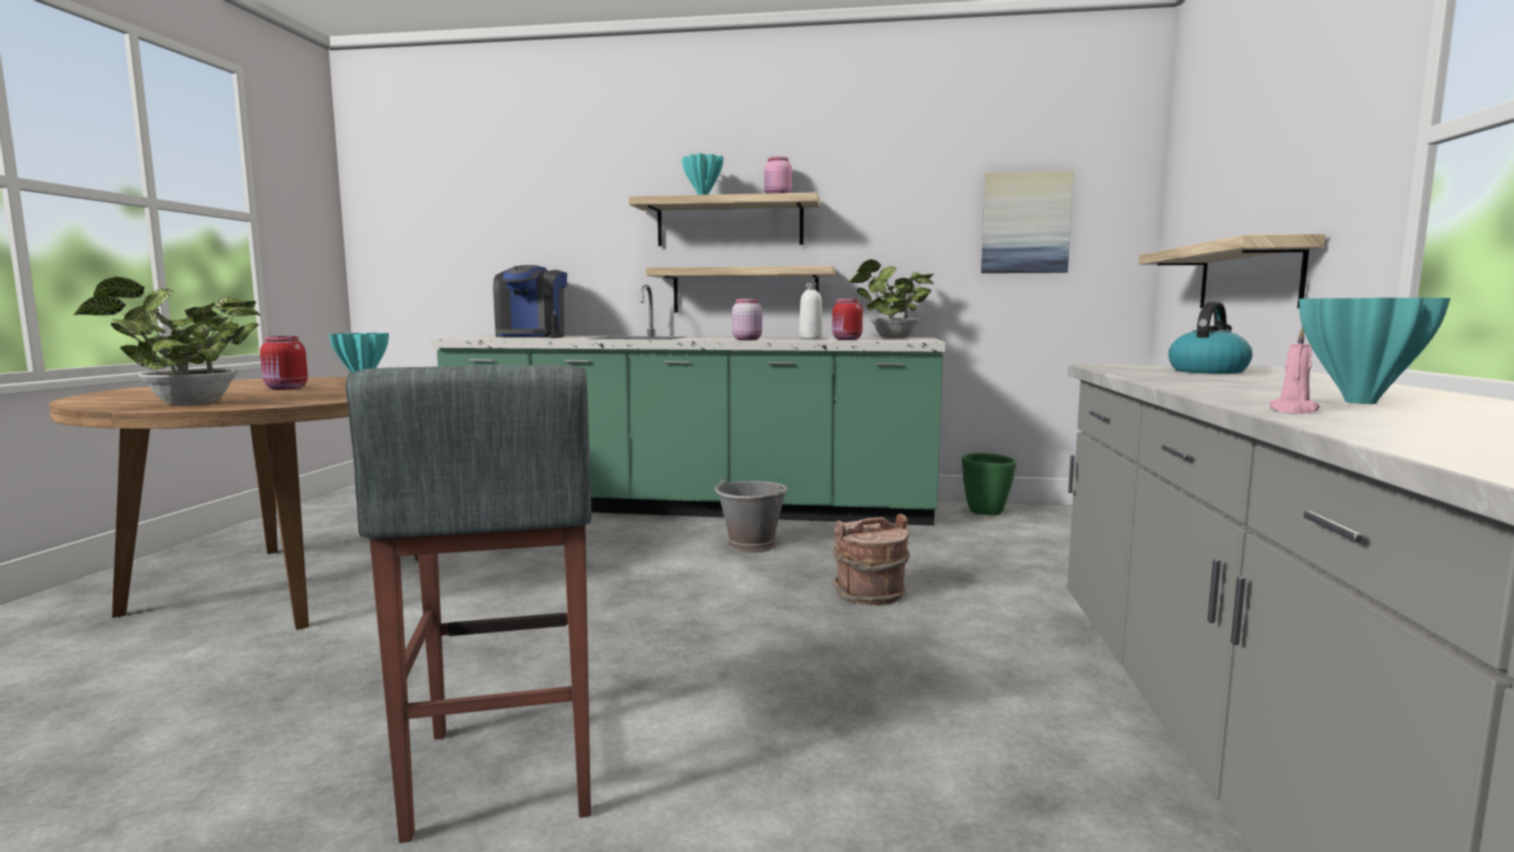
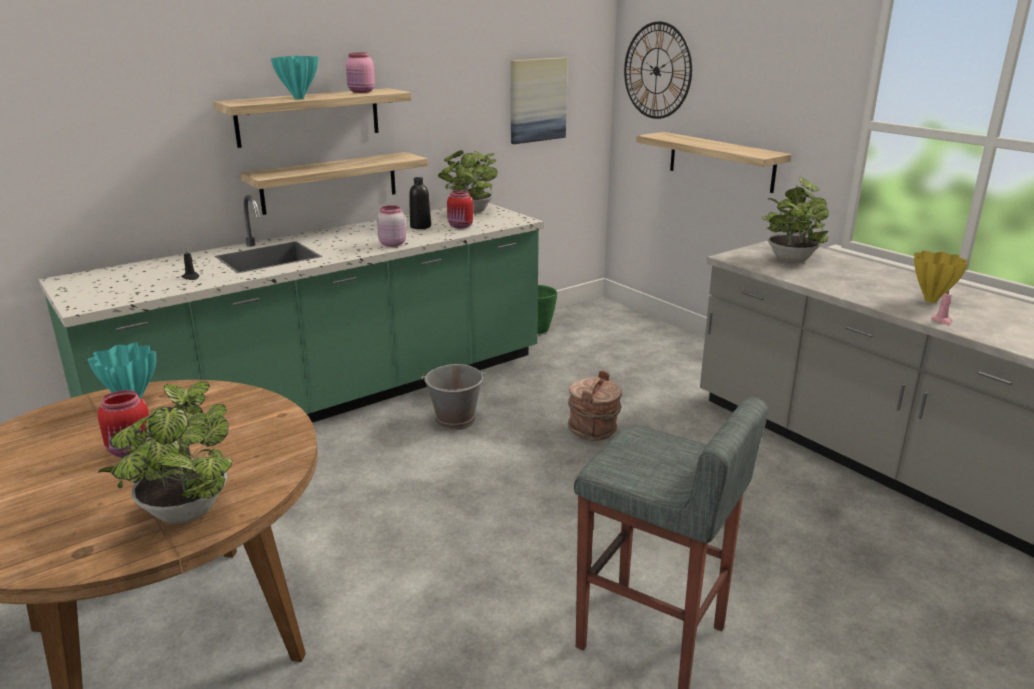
camera: 45 degrees left, 15 degrees up
(531, 336) = (133, 276): coffee machine -> none
(810, 338) = (420, 226): white bottle -> black bottle
(1196, 172) = (657, 71): none -> wall clock
(1207, 371) = (791, 258): kettle -> potted plant
(1363, 402) = (931, 300): turquoise vase -> yellow vase

